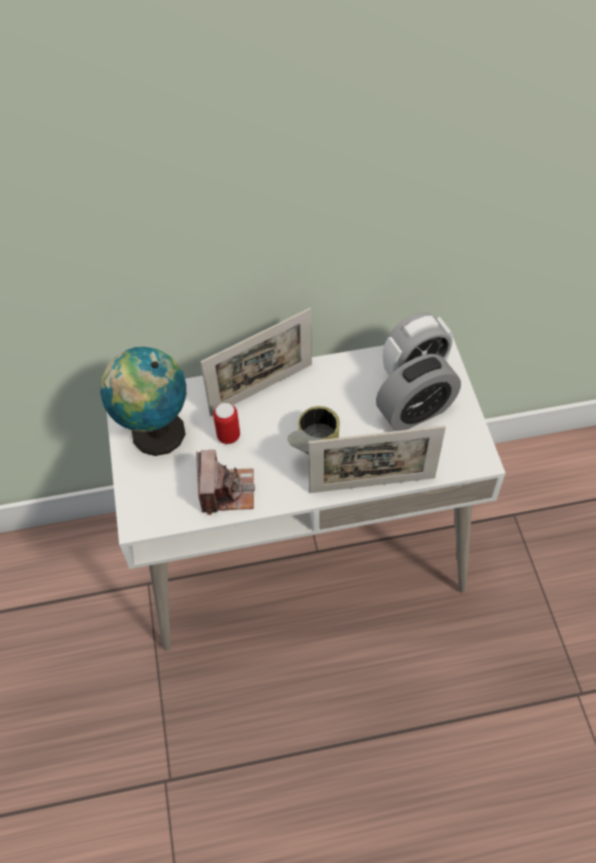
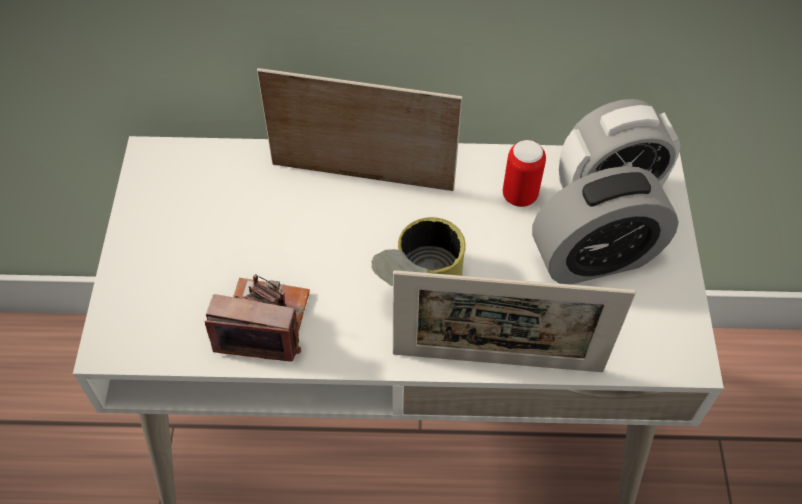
camera: 10 degrees right, 0 degrees up
(154, 433) = (181, 211): globe -> none
(226, 490) = (263, 323): camera -> camera turned 90 degrees counterclockwise
(228, 436) = (291, 238): can -> can (519, 195)
(261, 389) = (362, 176): picture frame -> picture frame turned 150 degrees counterclockwise

